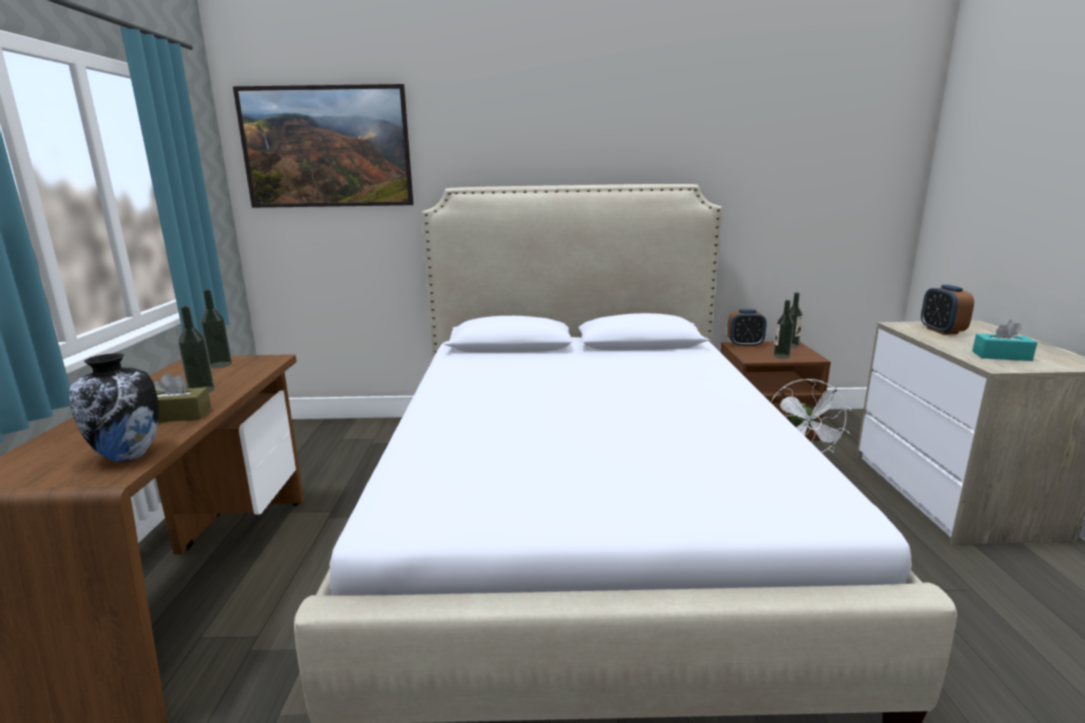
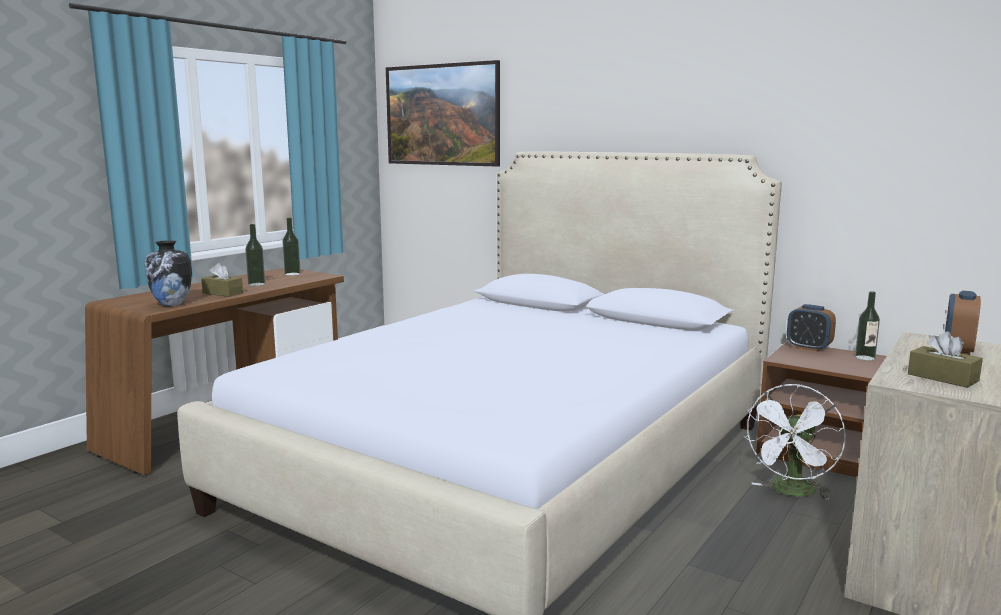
camera: 35 degrees right, 5 degrees down
(781, 356) = (825, 363): bottle -> none
(1001, 356) = (942, 377): turquoise tissue box -> brown tissue box

